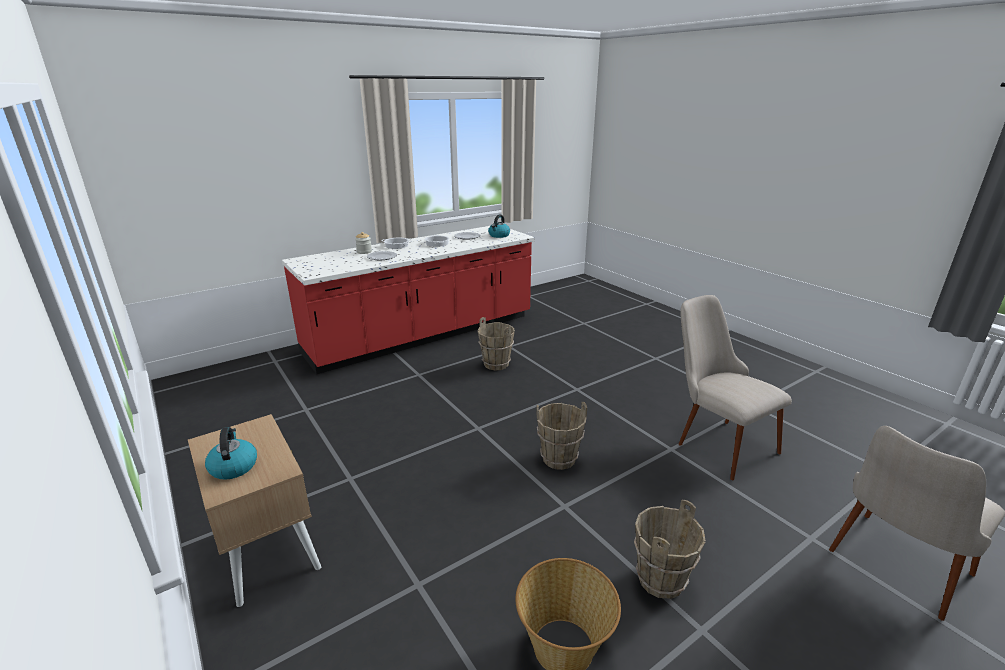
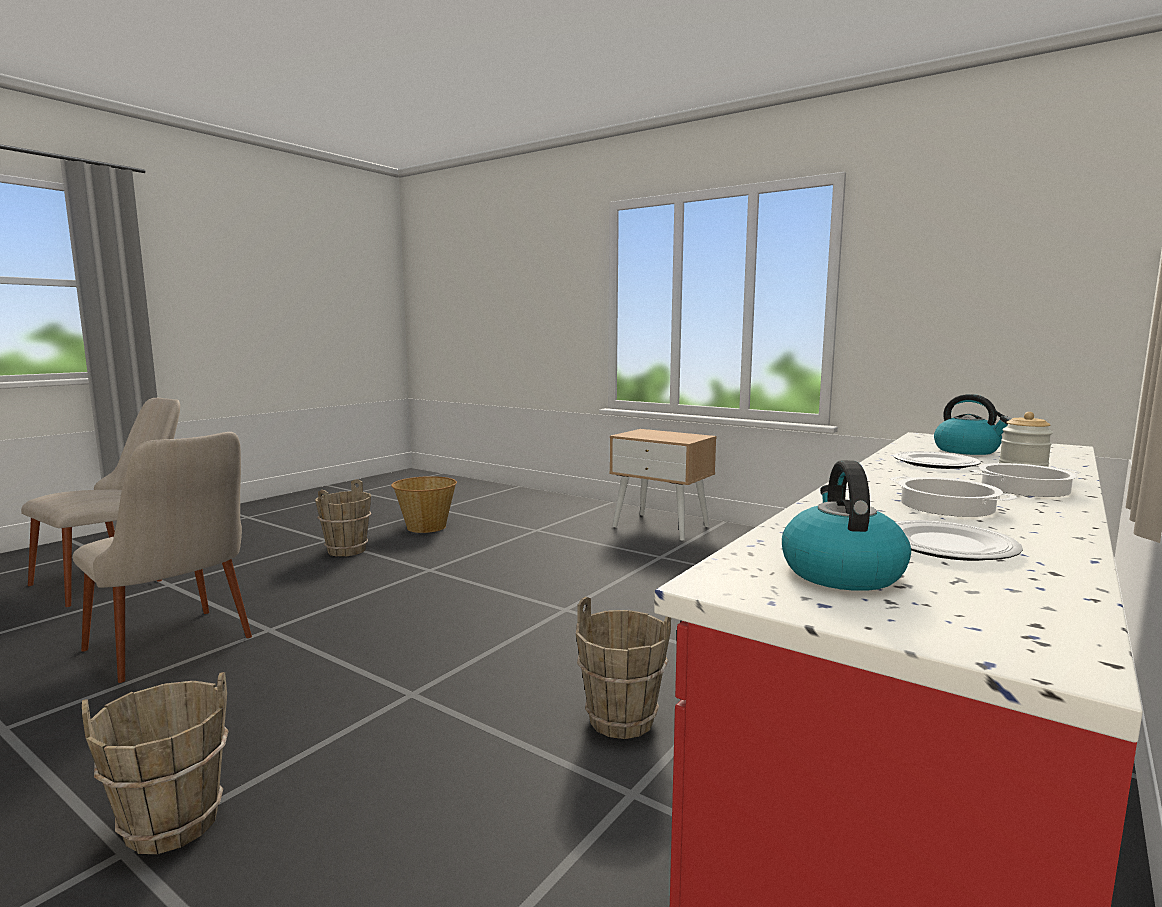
camera: 160 degrees right, 15 degrees down
(233, 466) = (658, 433): kettle -> kettle (967, 451)
(559, 459) = (439, 598): brown bucket -> brown bucket (172, 823)

